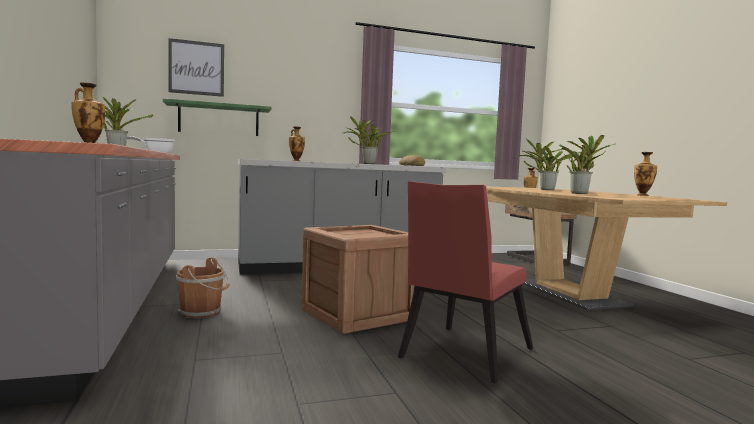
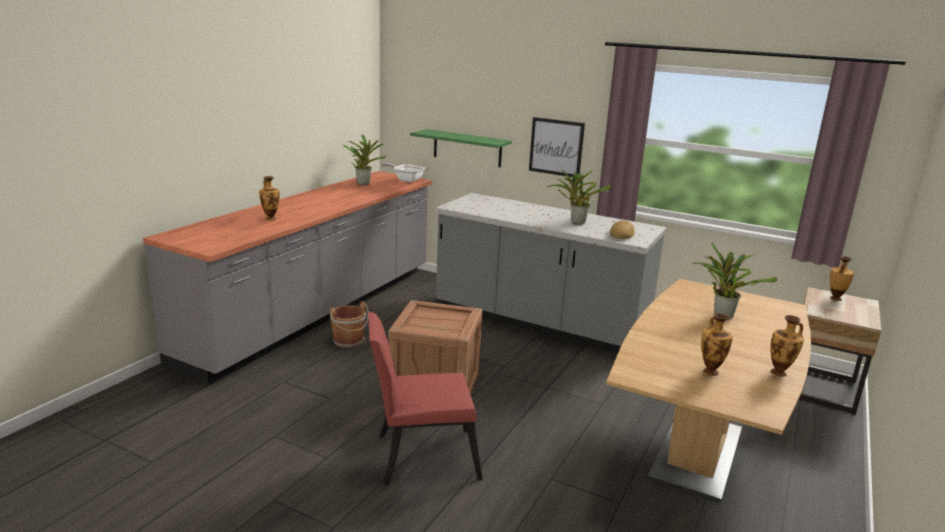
camera: 45 degrees right, 15 degrees up
(196, 68) = (450, 96): picture -> picture (556, 147)
(296, 161) = (519, 203): vase -> vase (710, 371)
(580, 193) = (684, 344): potted plant -> none

